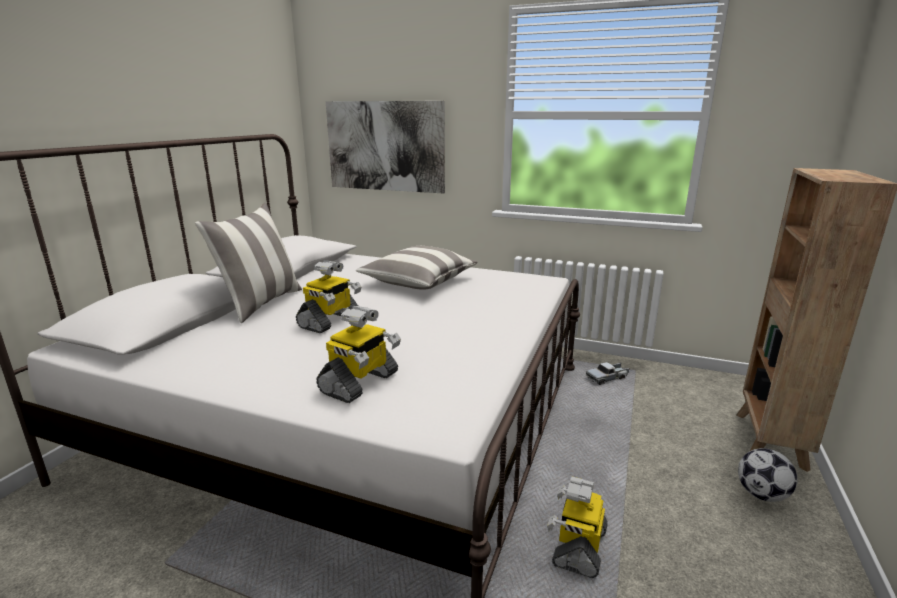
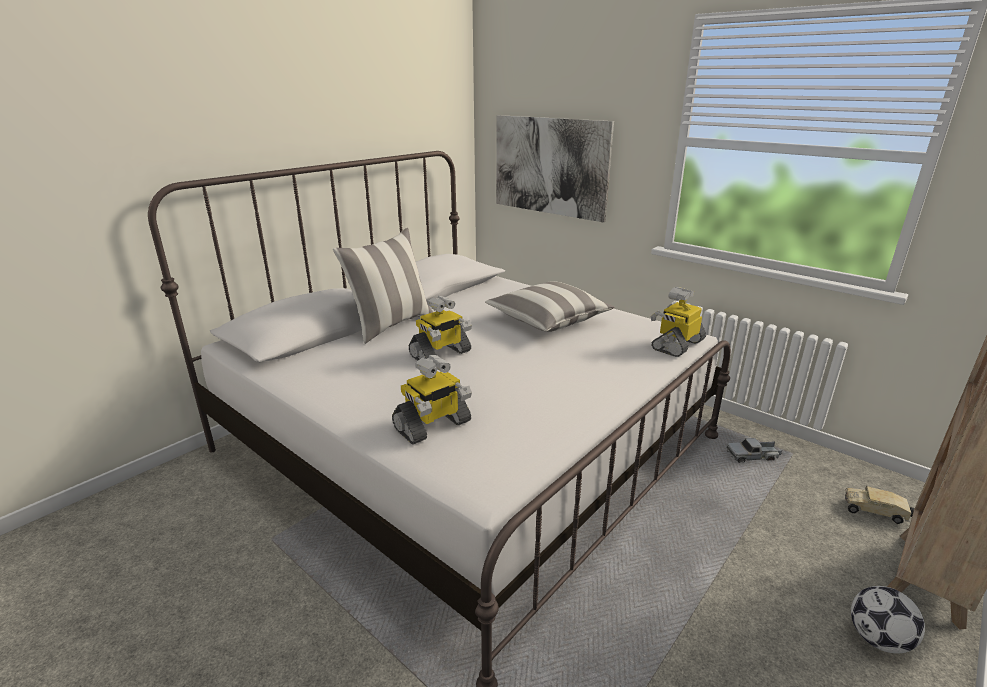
camera: 20 degrees right, 5 degrees up
(578, 547) = (627, 632): toy robot -> toy robot (676, 345)
(712, 401) = (875, 511): none -> toy truck

